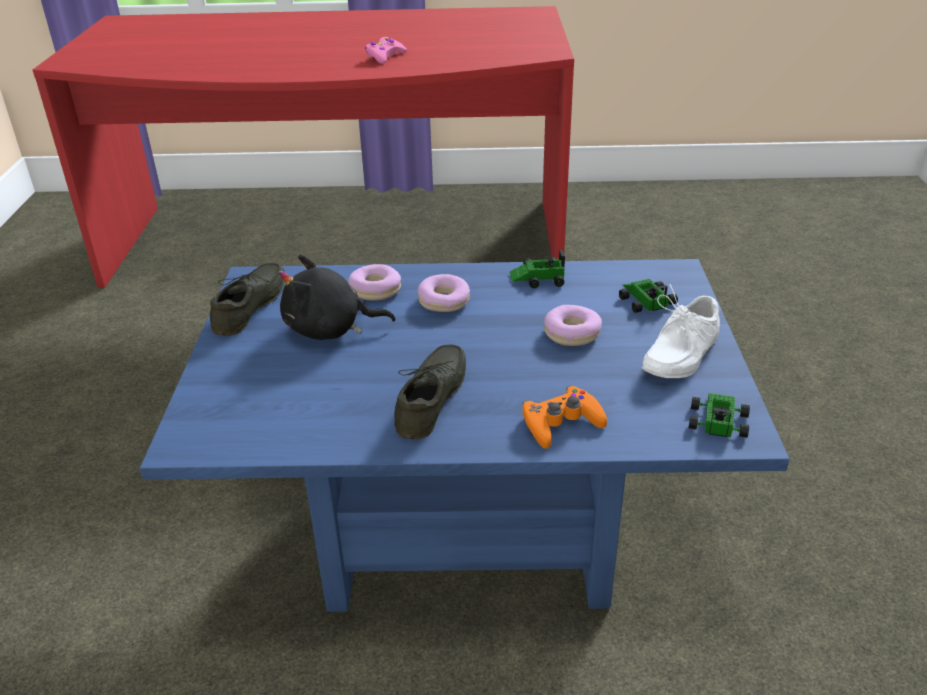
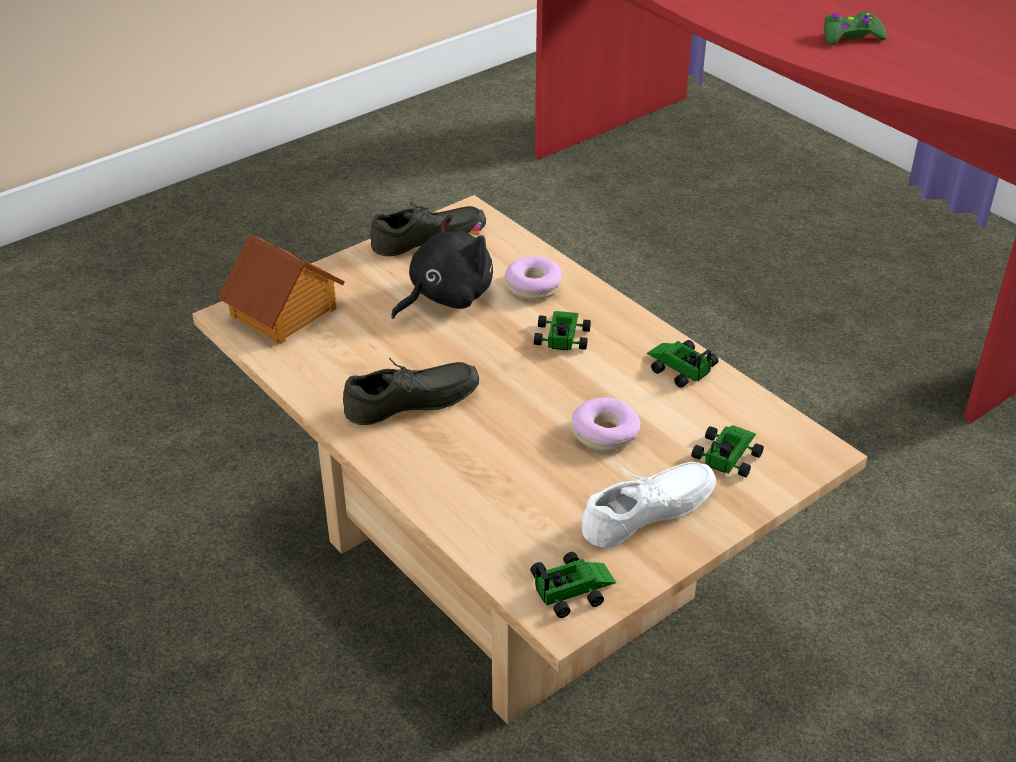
camera: 50 degrees right, 5 degrees up
(225, 414) = (284, 312): none -> toy house
(330, 329) = (446, 297): black plush toy -> black plush toy turned 90 degrees clockwise
(385, 56) = (850, 37): pink game controller -> green game controller
(443, 301) = (563, 332): donut -> toy car
(467, 525) = (507, 569): blue coffee table -> beige coffee table
(561, 423) = (457, 491): orange game controller -> none
(676, 354) = (651, 516): white shoe -> white shoe turned 150 degrees clockwise

